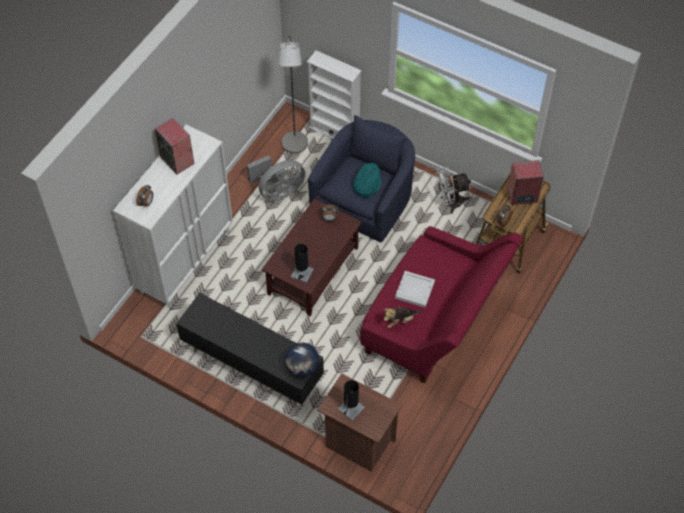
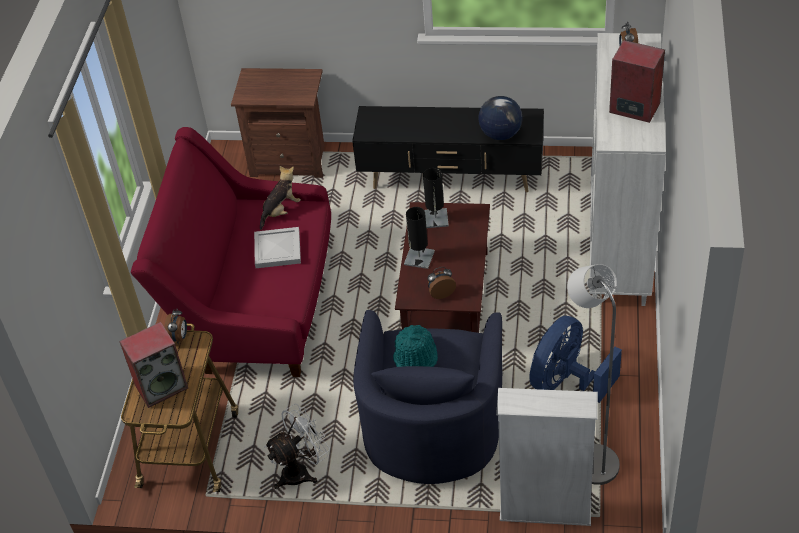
camera: 160 degrees right, 10 degrees down
(278, 191) = (566, 382): grey fan -> blue fan
(302, 368) = (370, 123): globe -> globe (500, 134)
(351, 408) = (285, 82): black table lamp -> black table lamp (419, 258)

